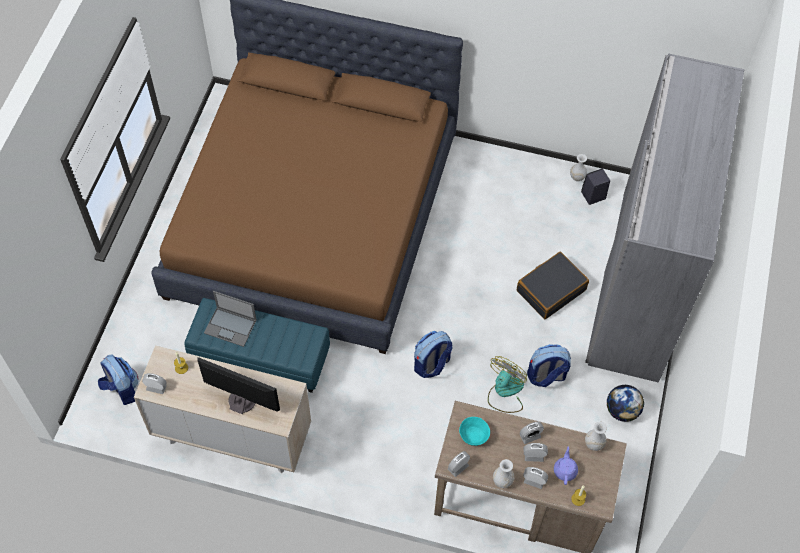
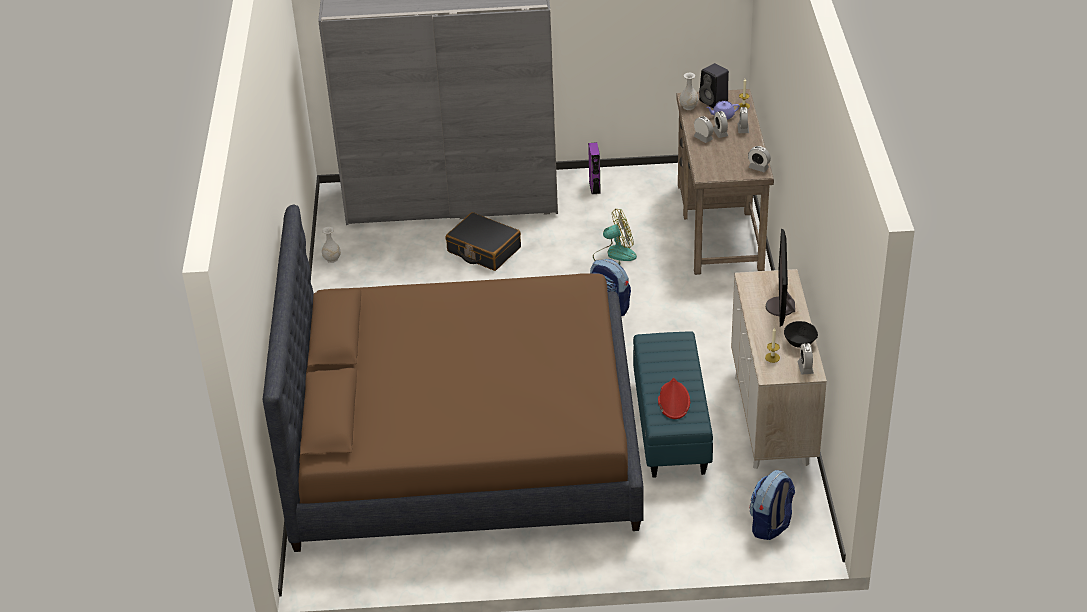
camera: 105 degrees left, 20 degrees down
(189, 396) = (799, 342): none -> black bowl
(231, 326) = (673, 401): laptop -> red hat
(474, 436) = (723, 165): turquoise bowl -> none
(502, 481) = (754, 143): white vase -> none
(505, 392) = (614, 255): fan -> fan turned 150 degrees clockwise
(546, 376) = (583, 235): backpack -> none
(592, 196) = (353, 245): black speaker -> black speaker (714, 101)
(622, 410) = (594, 187): globe -> purple speaker

